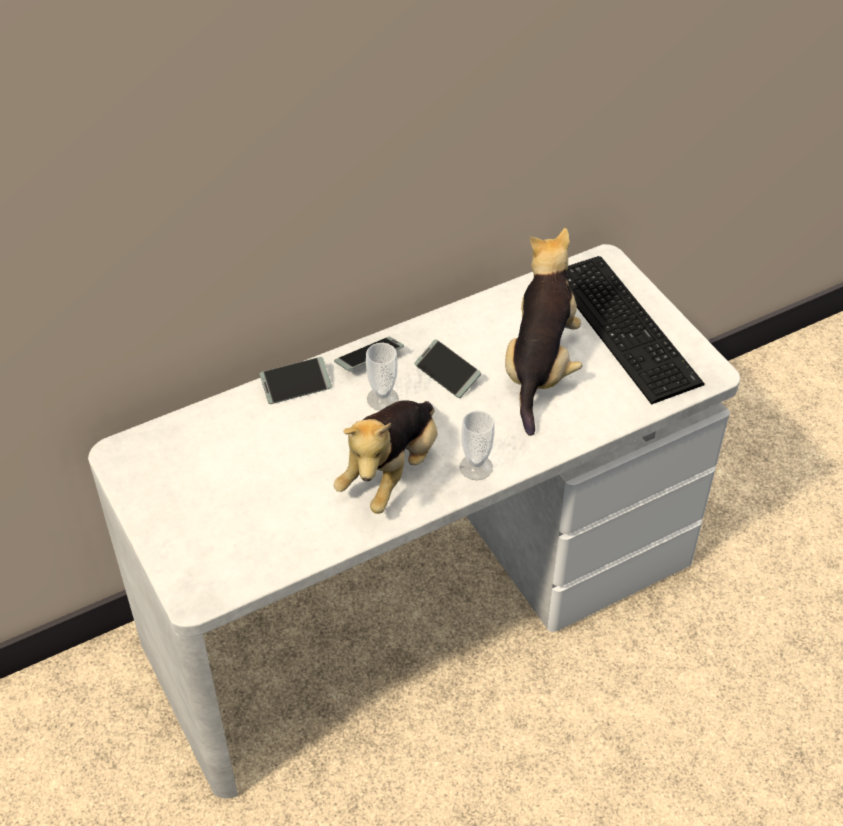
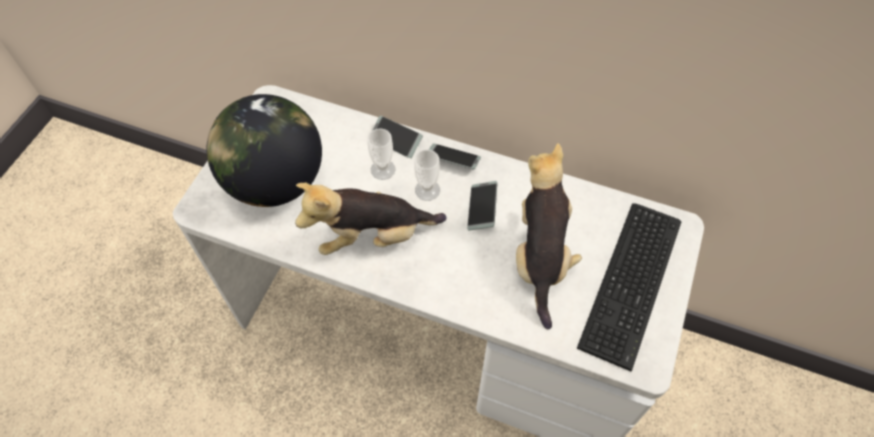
camera: 50 degrees right, 10 degrees up
(238, 510) = (276, 182): none -> globe
(476, 467) = (419, 280): cup -> cup (383, 169)
(540, 368) = (540, 256): plush toy -> plush toy turned 60 degrees counterclockwise

